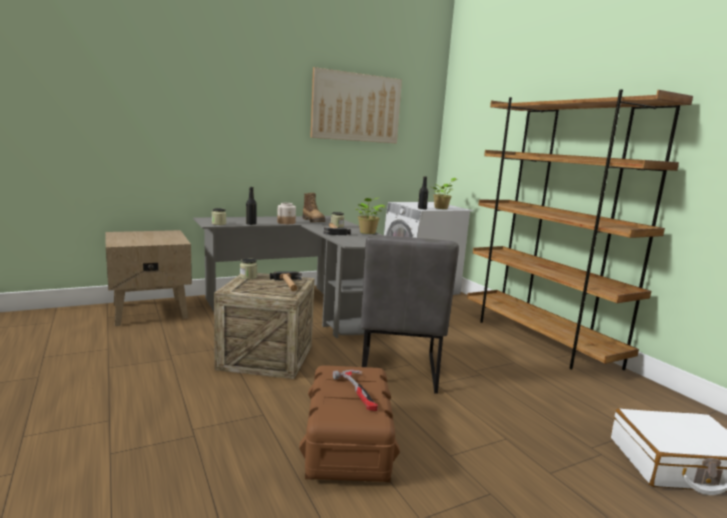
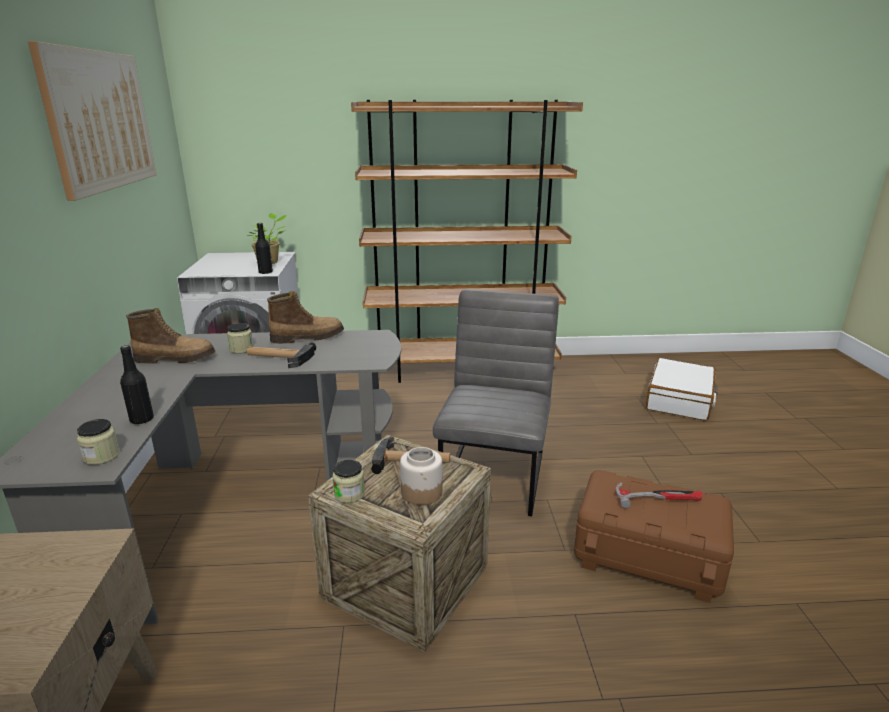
camera: 65 degrees left, 10 degrees up
(286, 222) = (165, 384): jar -> jar (422, 492)
(367, 233) = (307, 337): potted plant -> boot
(398, 370) = (495, 474): grey chair -> grey chair turned 105 degrees counterclockwise

